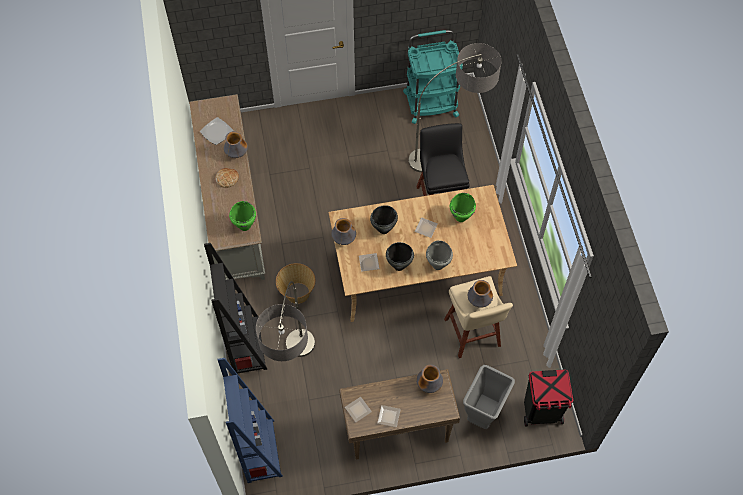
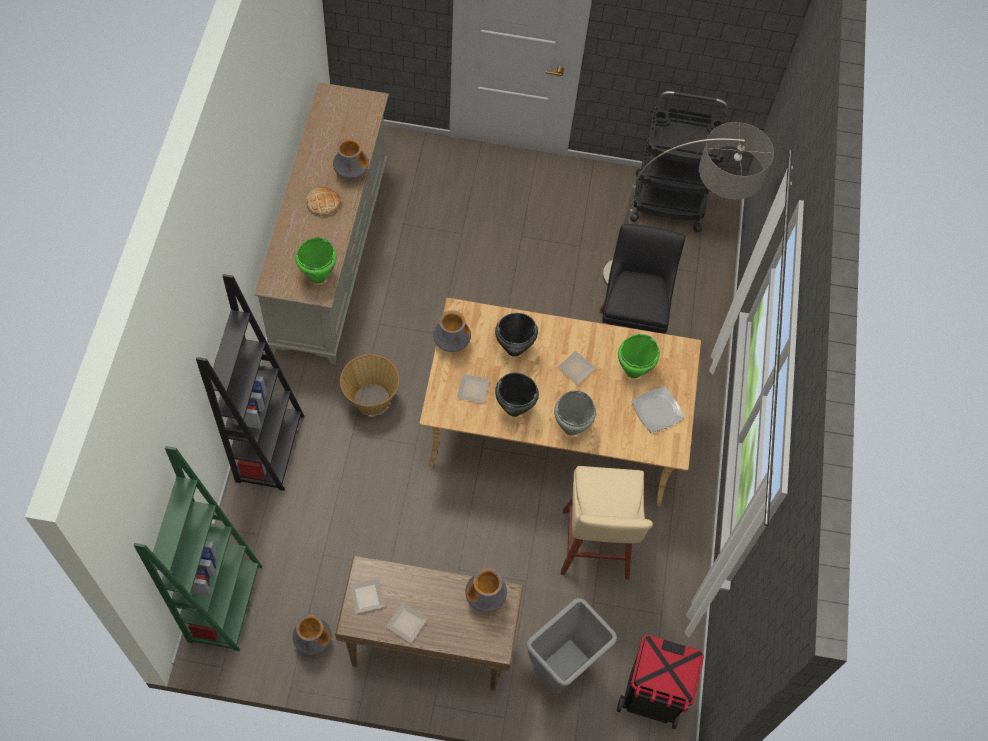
camera: 15 degrees right, 0 degrees up
(216, 131) = (337, 134): plate -> plate (657, 410)
(260, 451) = (224, 603): blue bookcase -> green bookcase
(295, 376) = (318, 514): floor lamp -> none
(431, 104) = (667, 203): turquoise cart -> black cart
(479, 301) = (610, 501): vase -> vase (313, 641)

